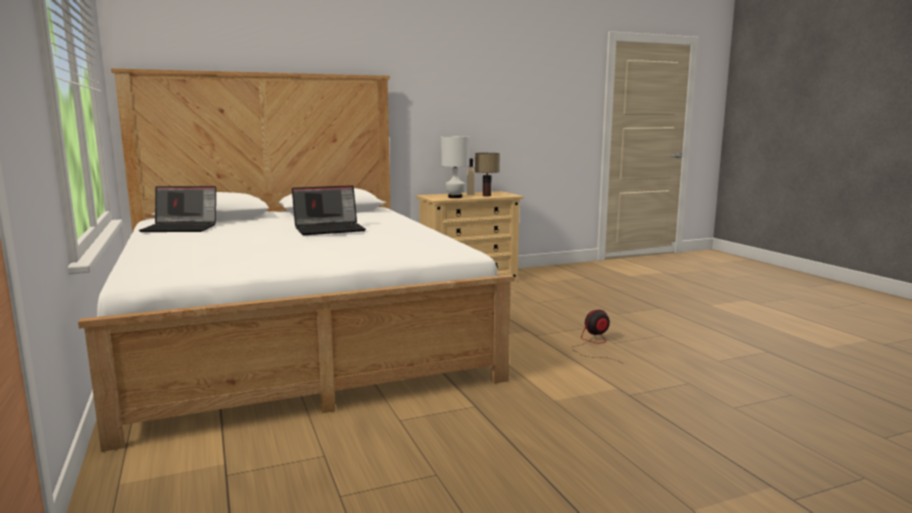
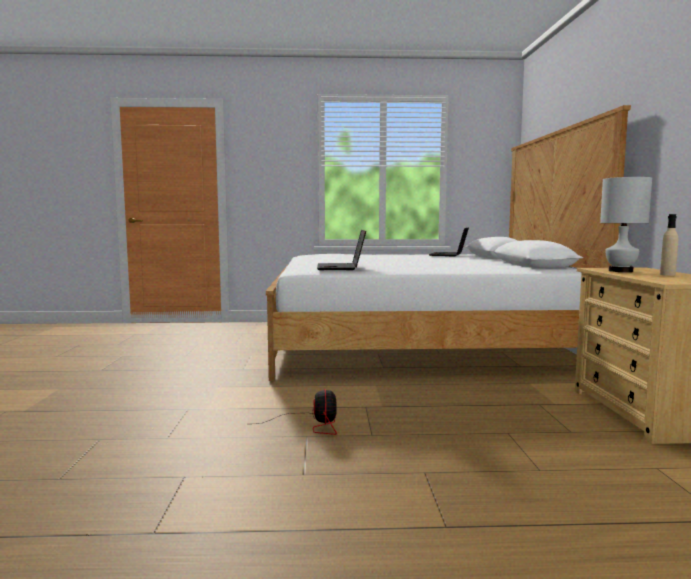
camera: 110 degrees right, 5 degrees down
(330, 229) = (415, 261): laptop -> laptop (341, 268)
(486, 195) = (651, 276): table lamp -> none

